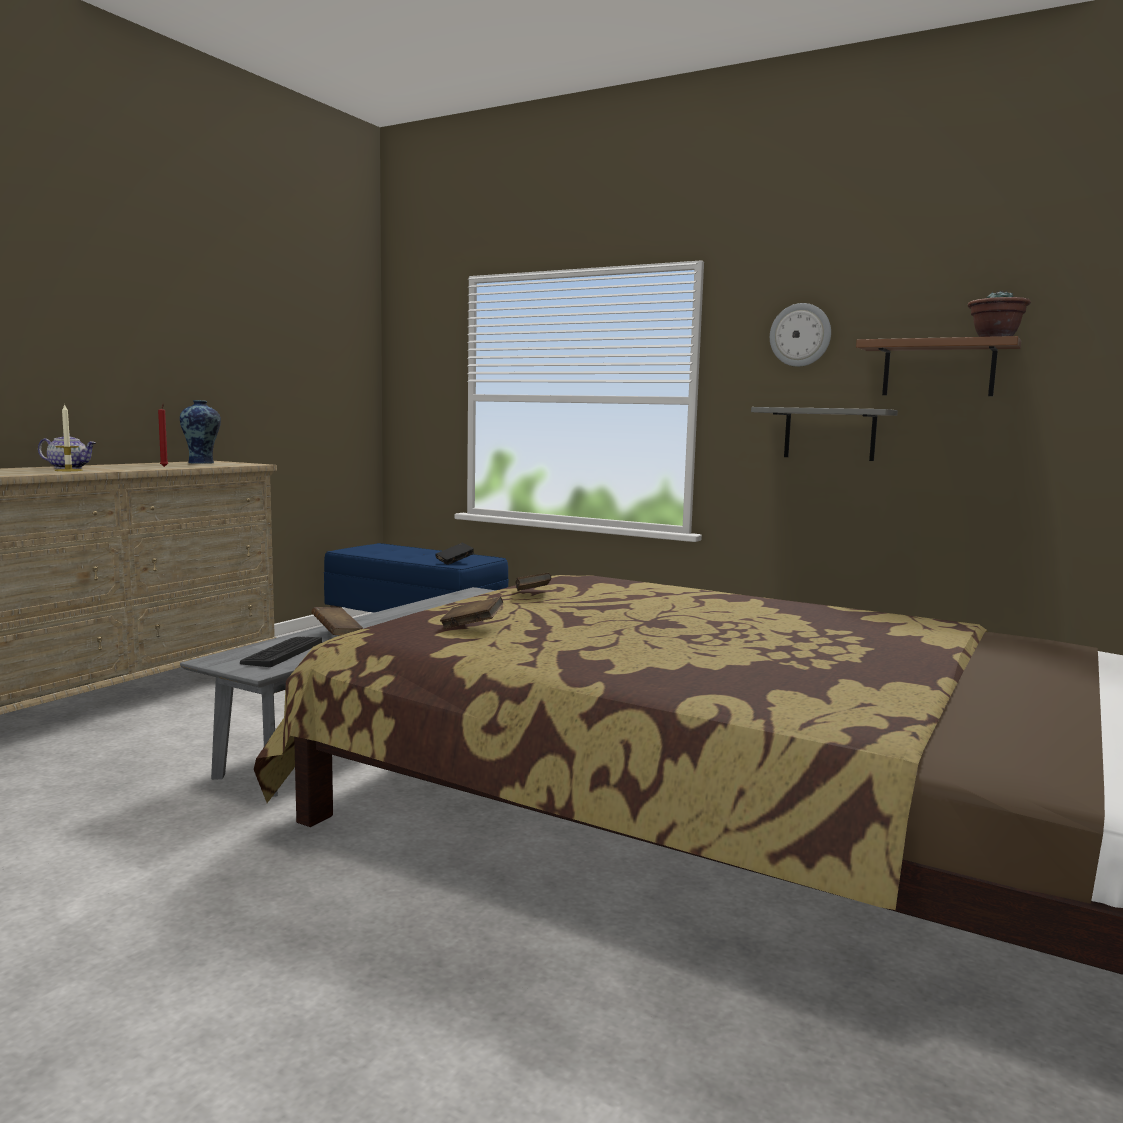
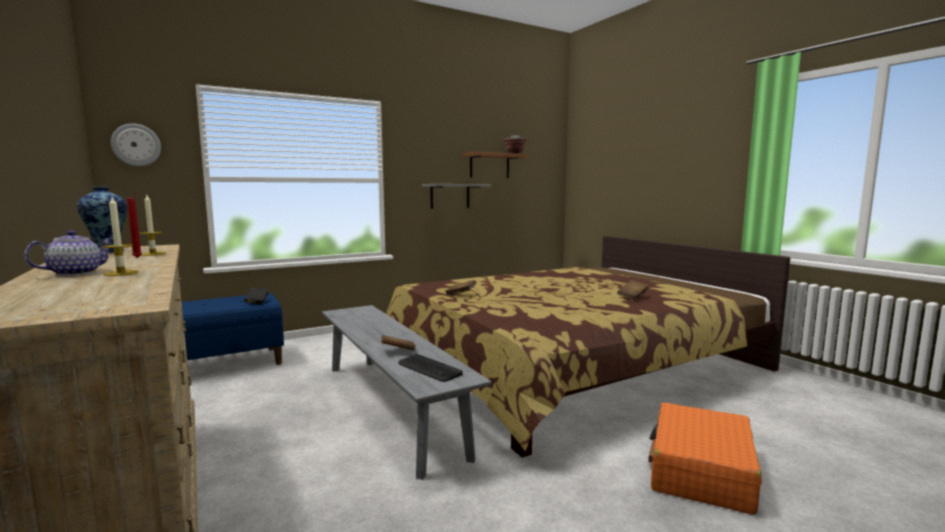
camera: 60 degrees left, 0 degrees up
(191, 466) = (153, 254): none -> candle
(336, 976) = (700, 471): none -> orange suitcase
(472, 627) = (527, 311): brown book -> brown book (632, 297)
(800, 335) = (433, 147): wall clock -> wall clock (136, 145)

